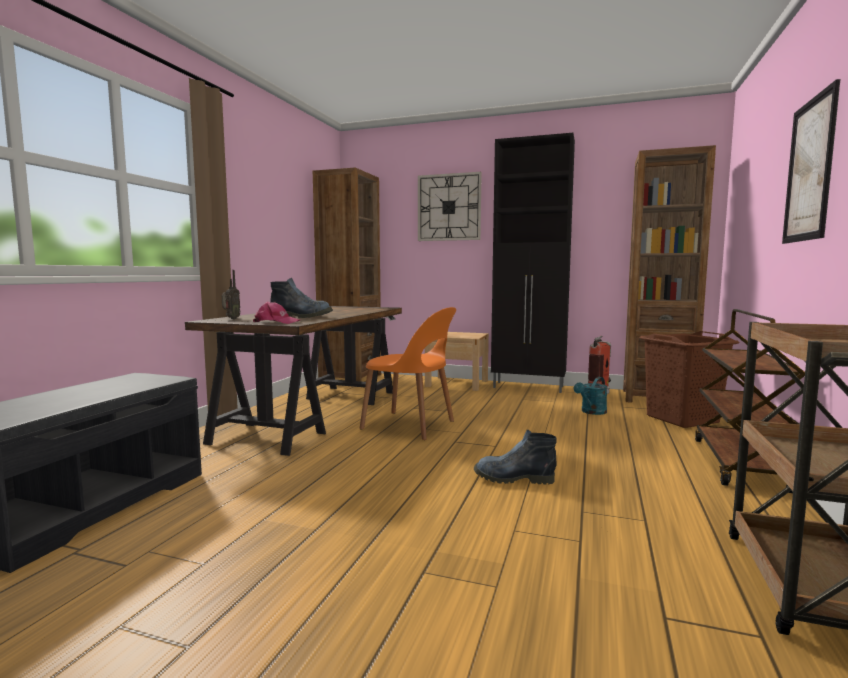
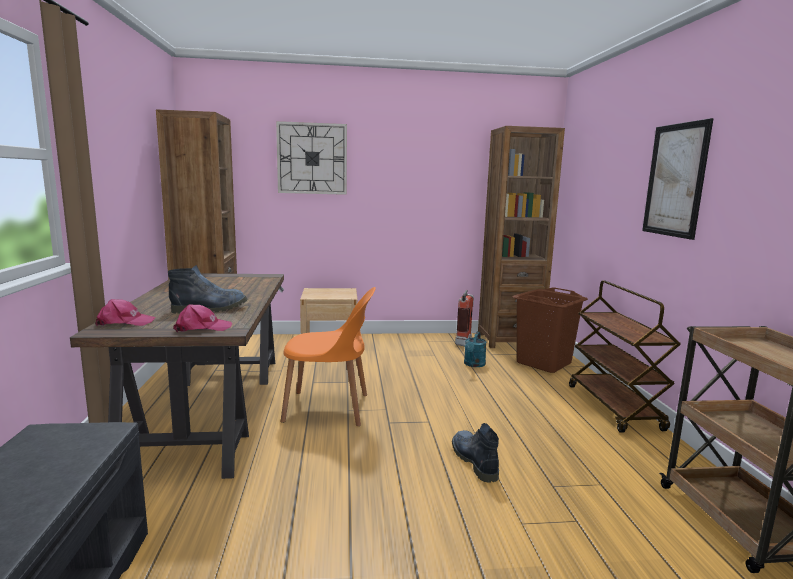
camera: 25 degrees left, 5 degrees up
(231, 319) = (125, 322): radio -> pink cap
(512, 478) = (473, 460): boot -> boot turned 90 degrees clockwise
(529, 387) = (399, 339): black cabinet -> none

